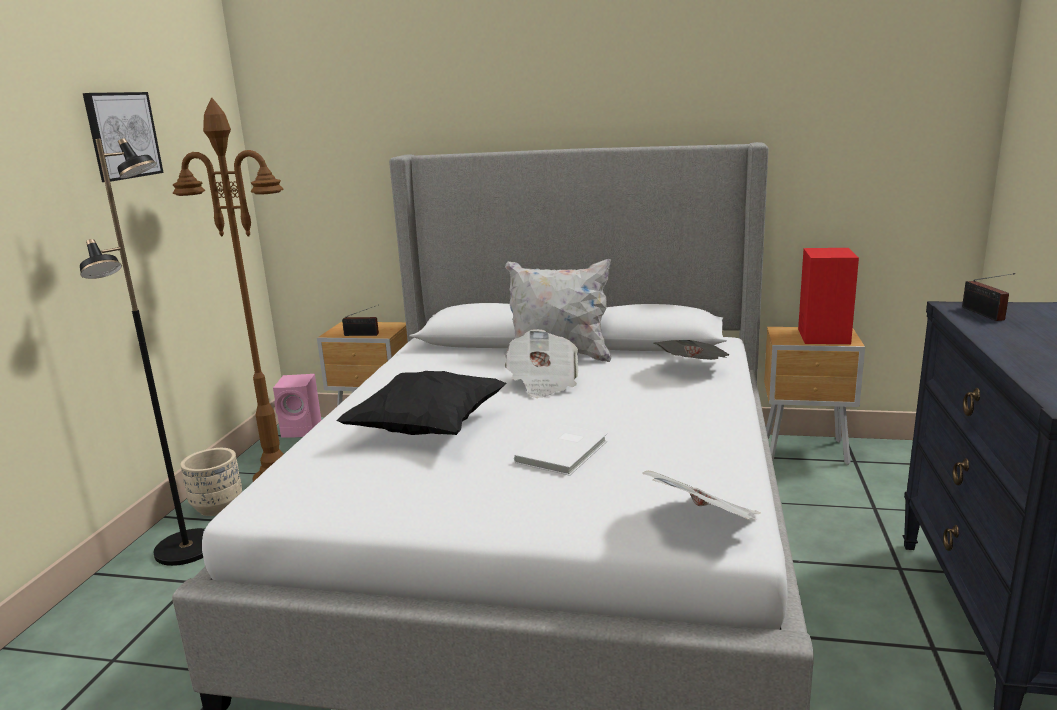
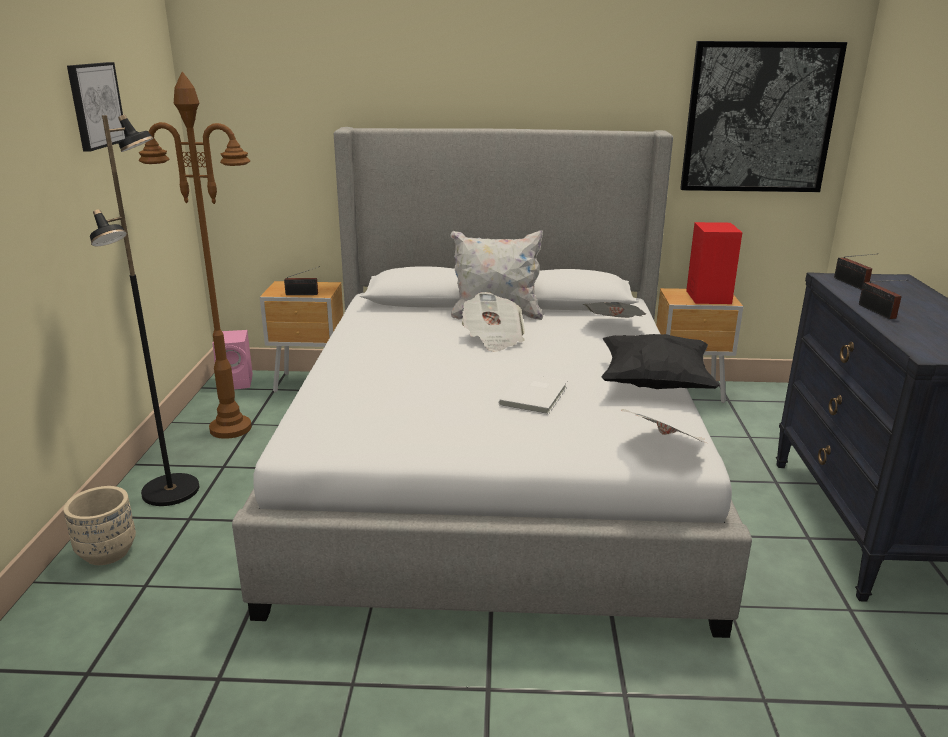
camera: 10 degrees left, 5 degrees up
(218, 507) = (184, 454): beige planter -> beige planter (107, 552)
(427, 429) = (412, 379): black pillow -> black pillow (654, 383)
(878, 123) = (759, 118): none -> picture
(1011, 348) = (878, 312): none -> radio

